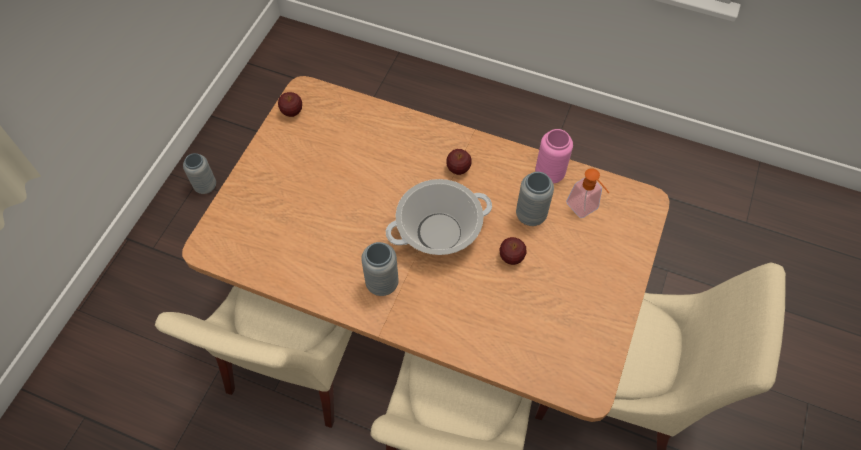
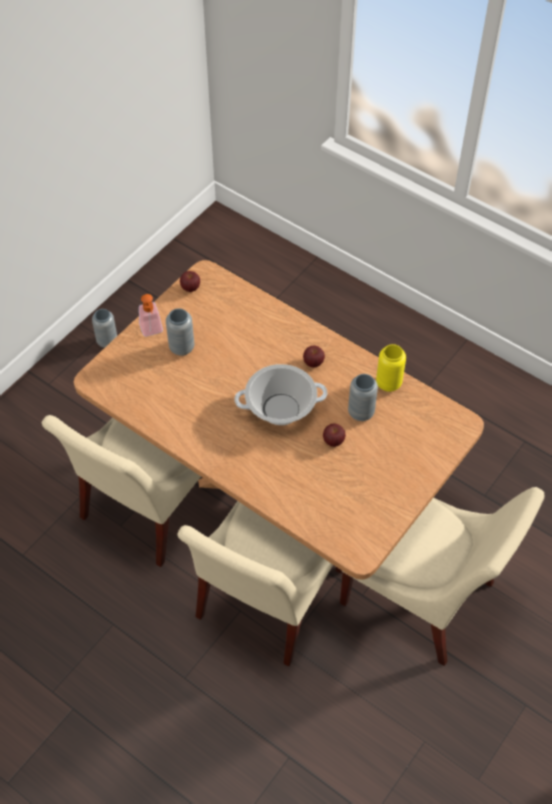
camera: 15 degrees right, 5 degrees down
(382, 284) = (222, 437): grey vase -> grey vase (182, 348)
(549, 174) = (388, 383): pink vase -> yellow vase
(585, 209) = (408, 418): soap dispenser -> soap dispenser (152, 331)

